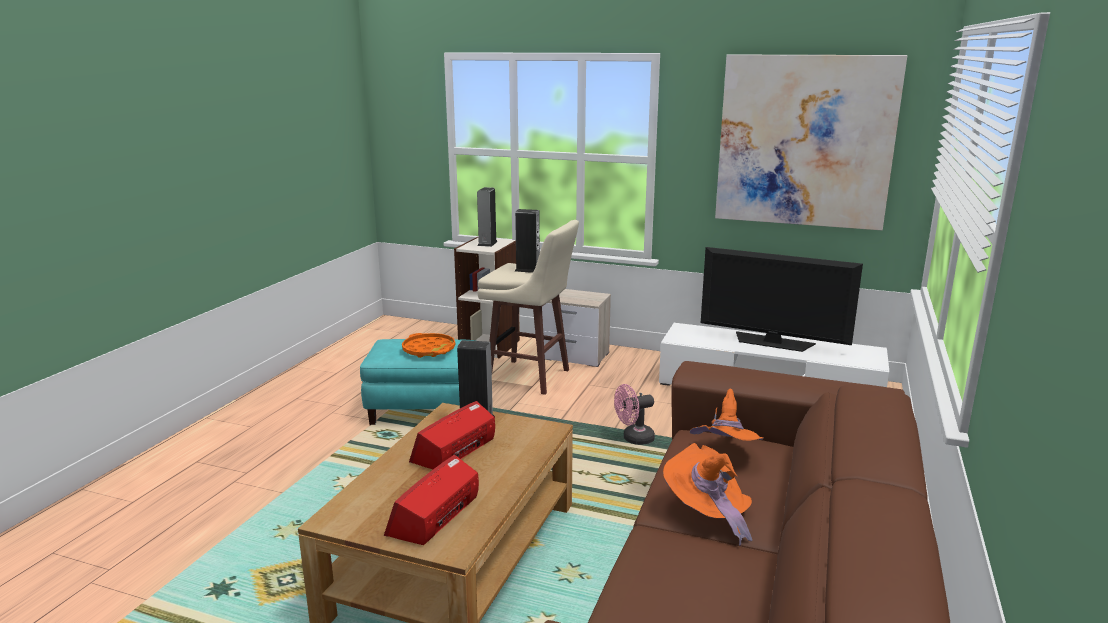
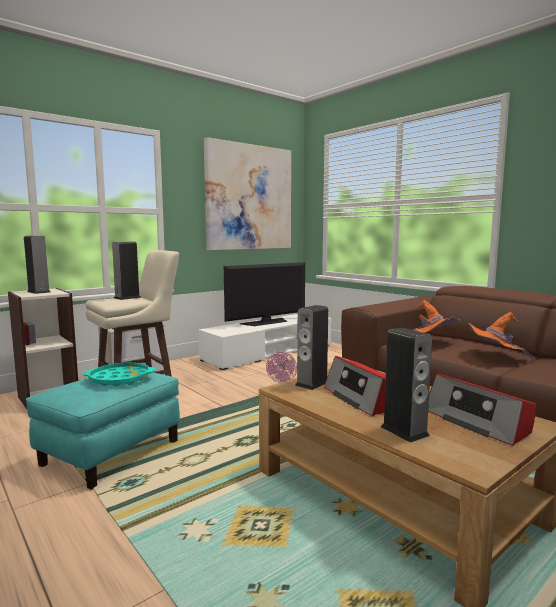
camera: 60 degrees left, 10 degrees down
(386, 482) = (404, 431): none -> speaker
(429, 350) = (120, 379): orange tray -> turquoise tray

